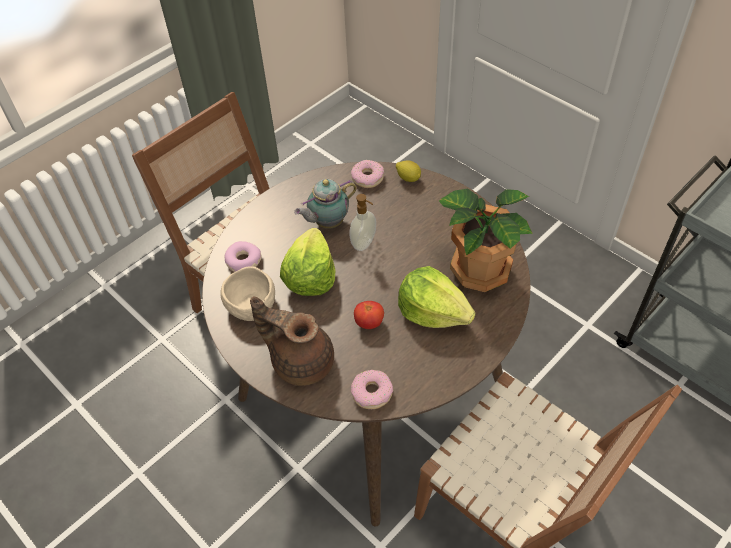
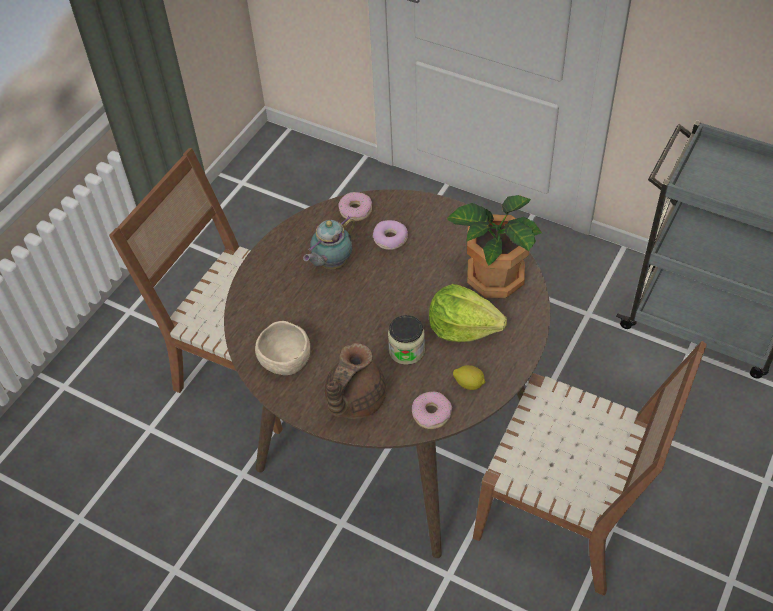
camera: 15 degrees left, 0 degrees up
(243, 261) = (261, 319): donut -> donut (390, 239)
(300, 361) = (353, 400): brown teapot -> brown teapot turned 75 degrees counterclockwise
(310, 277) = (333, 320): lettuce -> none
(364, 243) = (375, 276): soap dispenser -> none
(369, 323) = (406, 350): tomato -> jar
(408, 178) = (396, 202): lemon -> lemon (469, 384)

